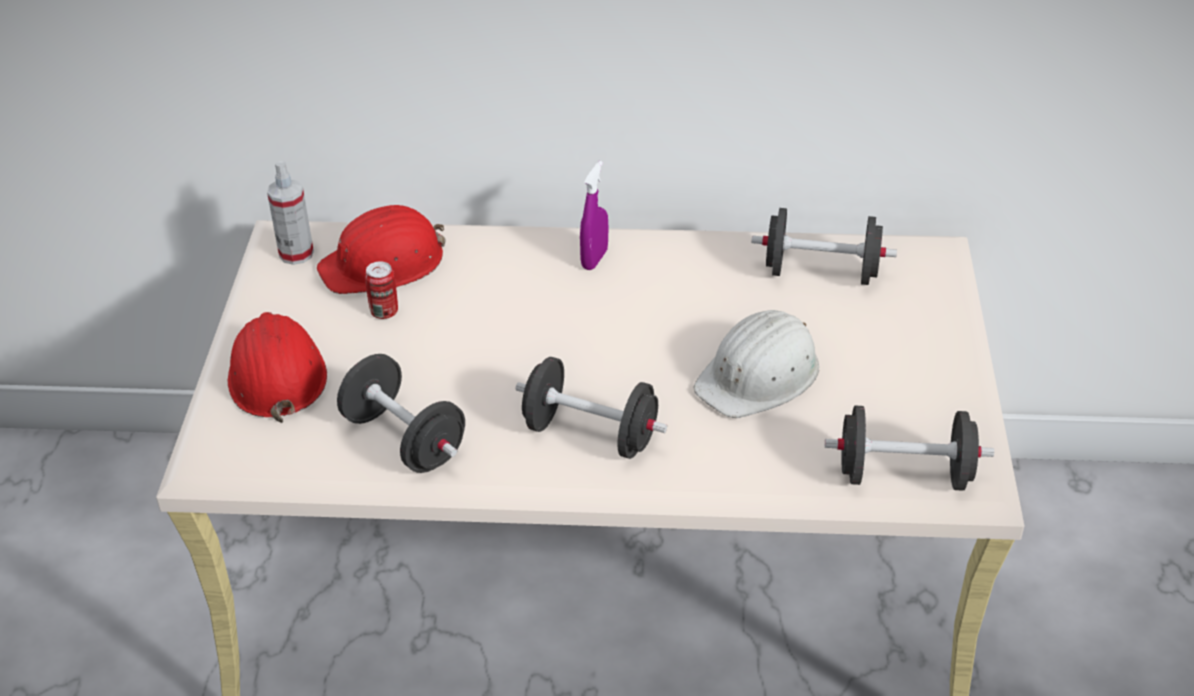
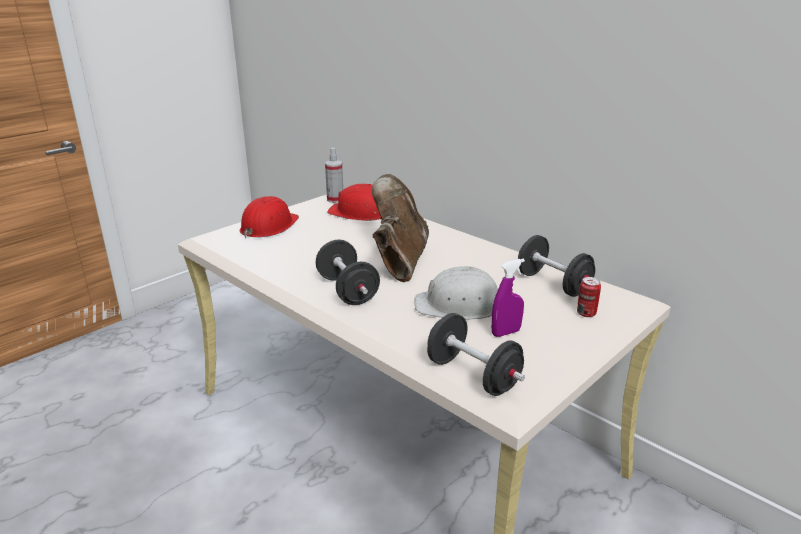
camera: 40 degrees right, 15 degrees down
(384, 312) = (336, 225): can -> can (586, 313)
(404, 439) = (276, 261): black dumbbell -> none
(584, 339) = (399, 261): none -> brown boot
(594, 259) = (447, 240): purple spray bottle -> purple spray bottle (506, 333)

